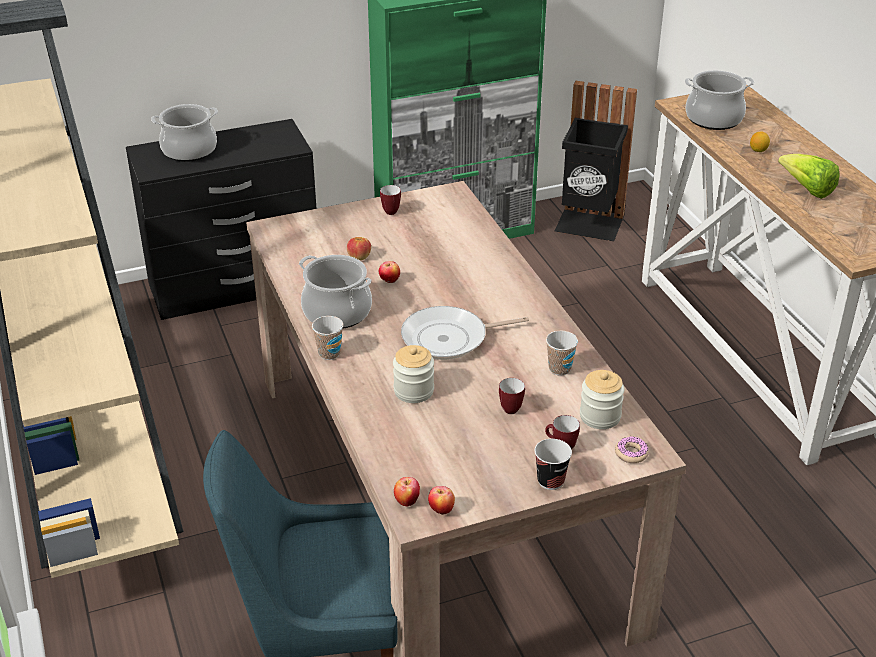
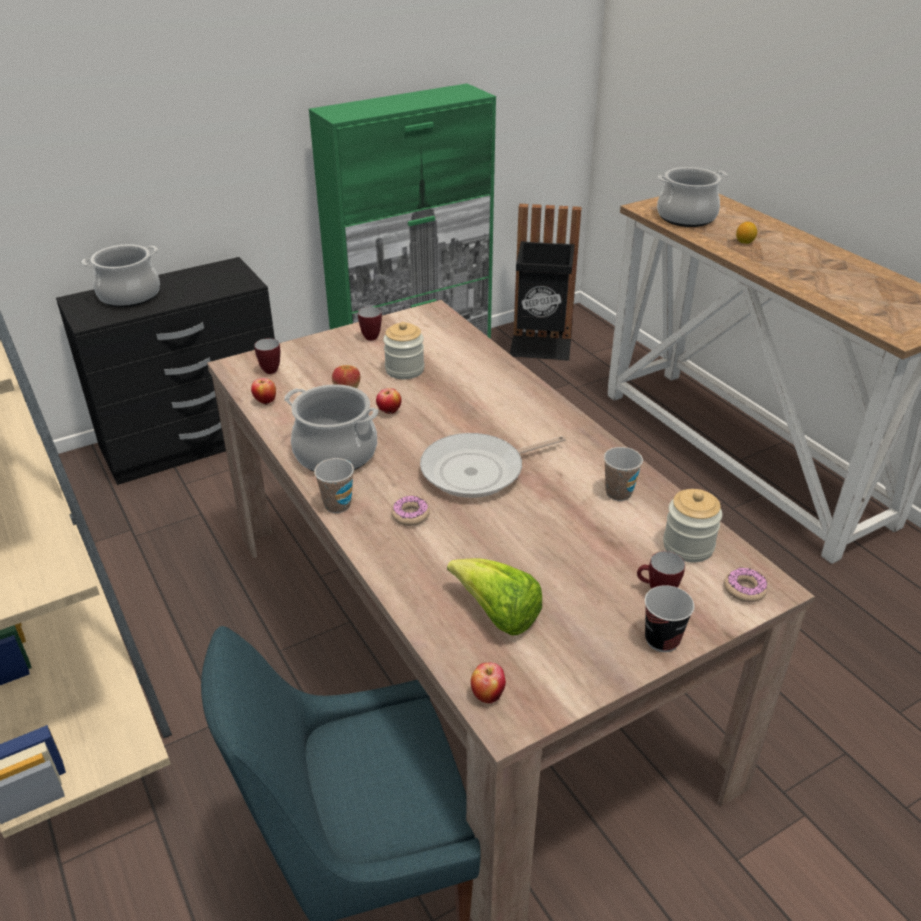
camera: 10 degrees left, 0 degrees up
(385, 368) = (410, 515): none -> donut
(413, 391) = (454, 540): jar -> jar (404, 370)
(441, 510) = (536, 702): apple -> apple (265, 402)
(508, 408) = (575, 548): mug -> mug (268, 369)
(807, 190) = (813, 274): lettuce -> lettuce (497, 614)

